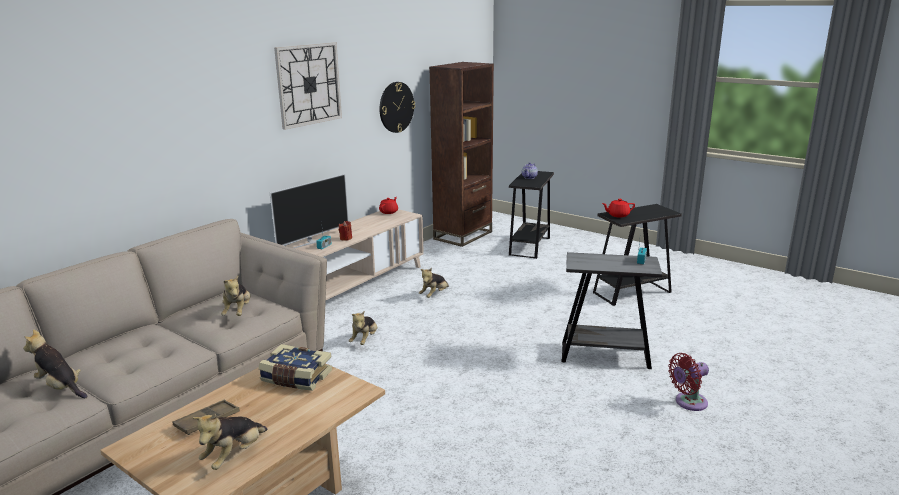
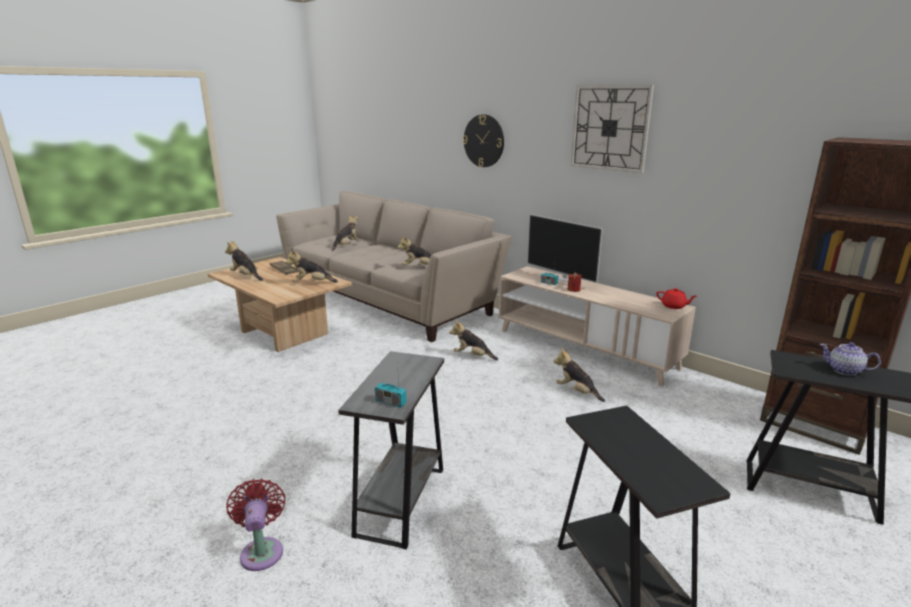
camera: 95 degrees right, 0 degrees up
(296, 378) = (311, 284): book -> plush toy
(396, 107) = (746, 184): wall clock -> wall clock (484, 141)
(617, 215) = (618, 423): red teapot -> none

